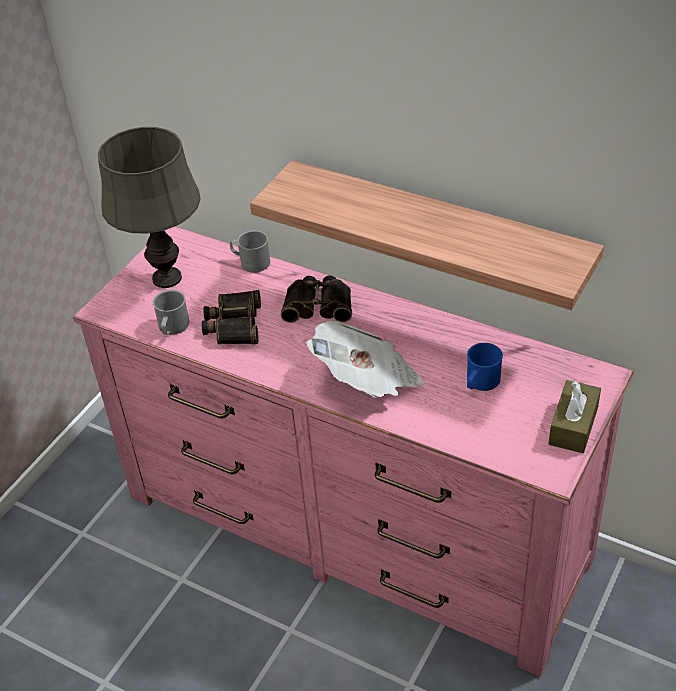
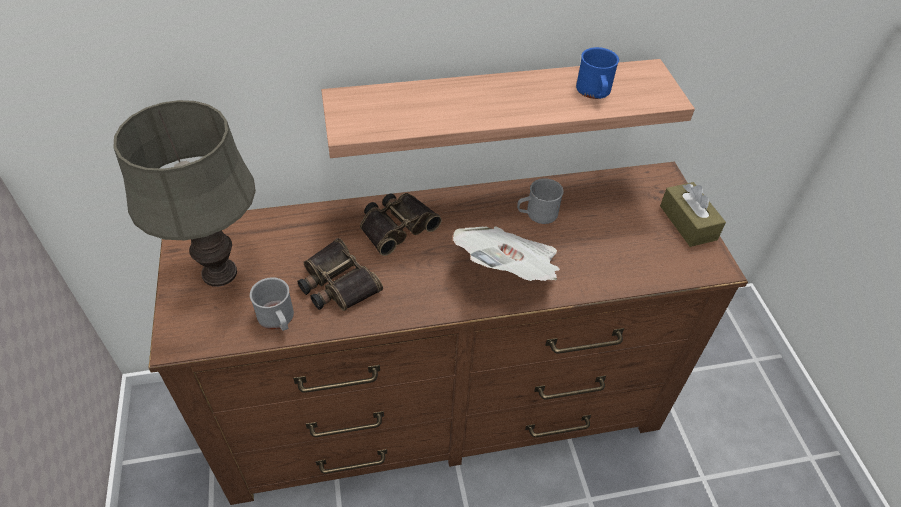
camera: 45 degrees left, 5 degrees up
(251, 262) = (291, 217): grey mug -> grey mug (537, 214)
(354, 527) = (442, 405): pink dresser -> brown dresser
(480, 383) = (592, 225): blue mug -> blue mug (594, 92)

